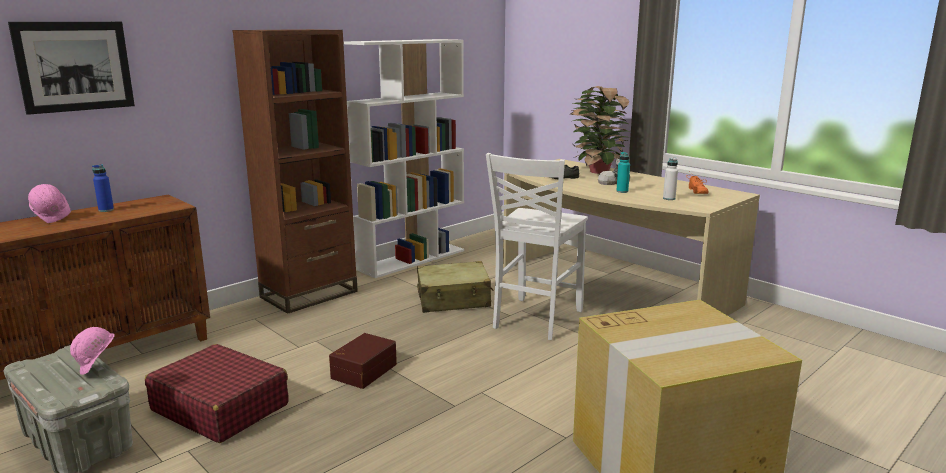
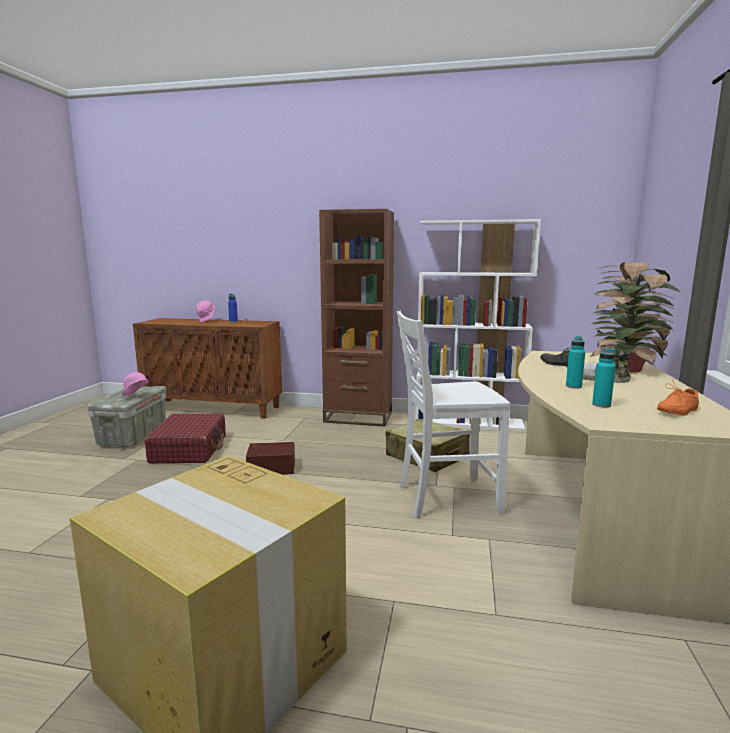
camera: 55 degrees right, 5 degrees down
(75, 66) = (237, 236): picture -> none
(669, 198) = (601, 405): white bottle -> turquoise bottle

